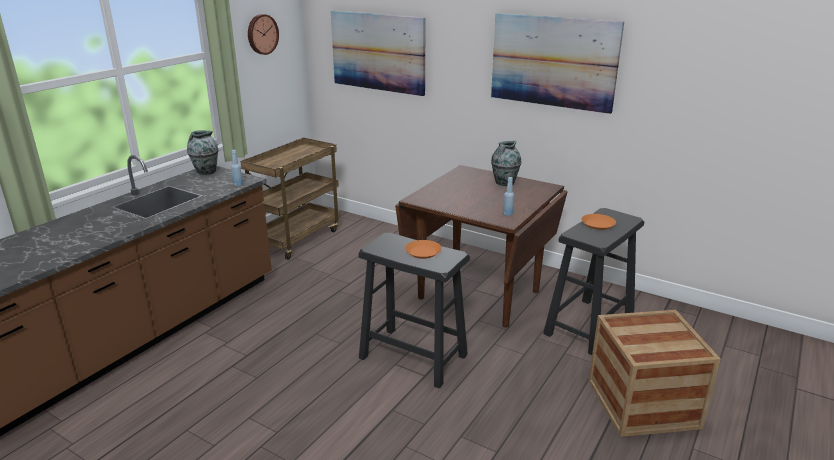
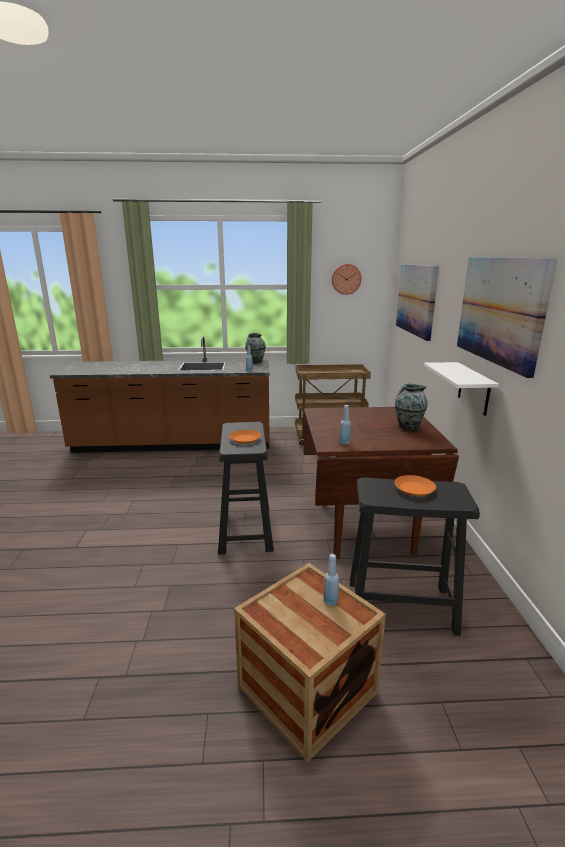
camera: 55 degrees right, 5 degrees down
(525, 132) = (474, 389): none -> white shelf
(648, 324) = (330, 601): none -> blue bottle

